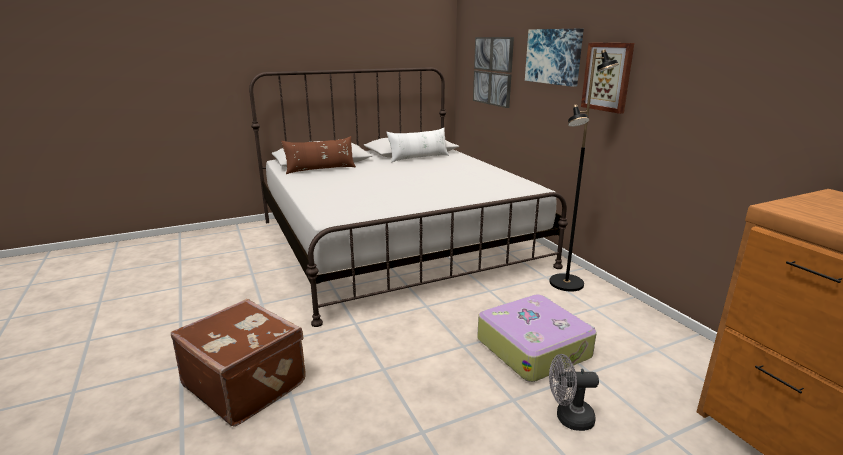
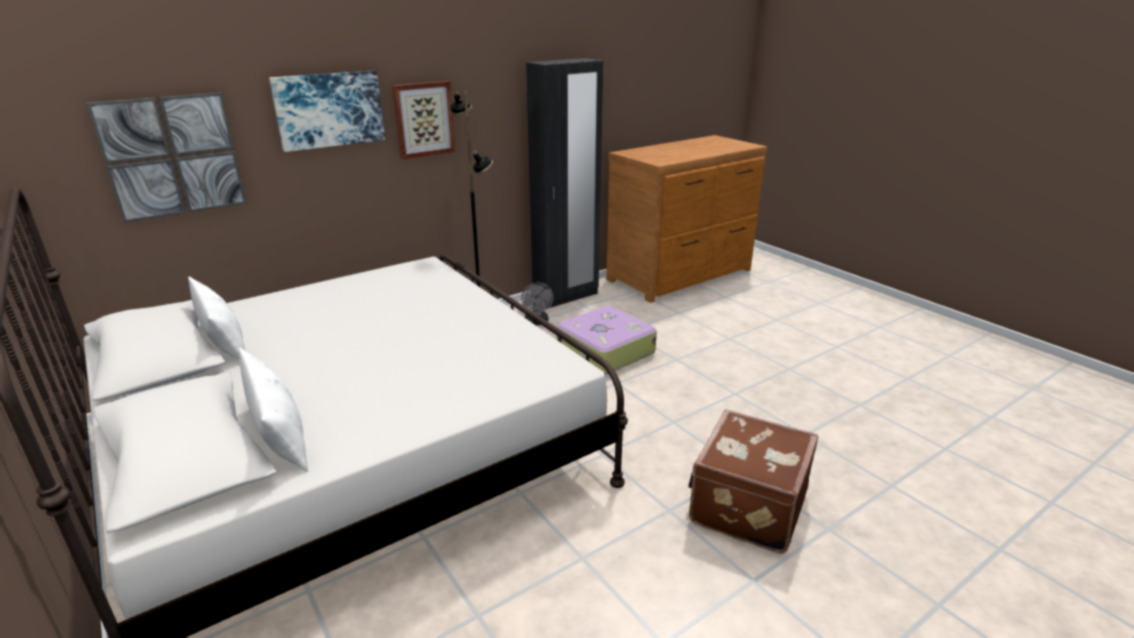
camera: 100 degrees left, 5 degrees up
(320, 169) = (279, 433): brown pillow -> white pillow
(568, 418) = (682, 340): grey fan -> grey fan (537, 322)
(678, 337) = (566, 297): none -> black wardrobe

